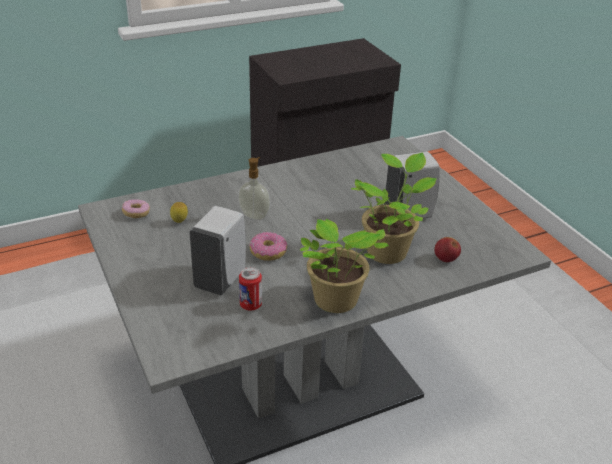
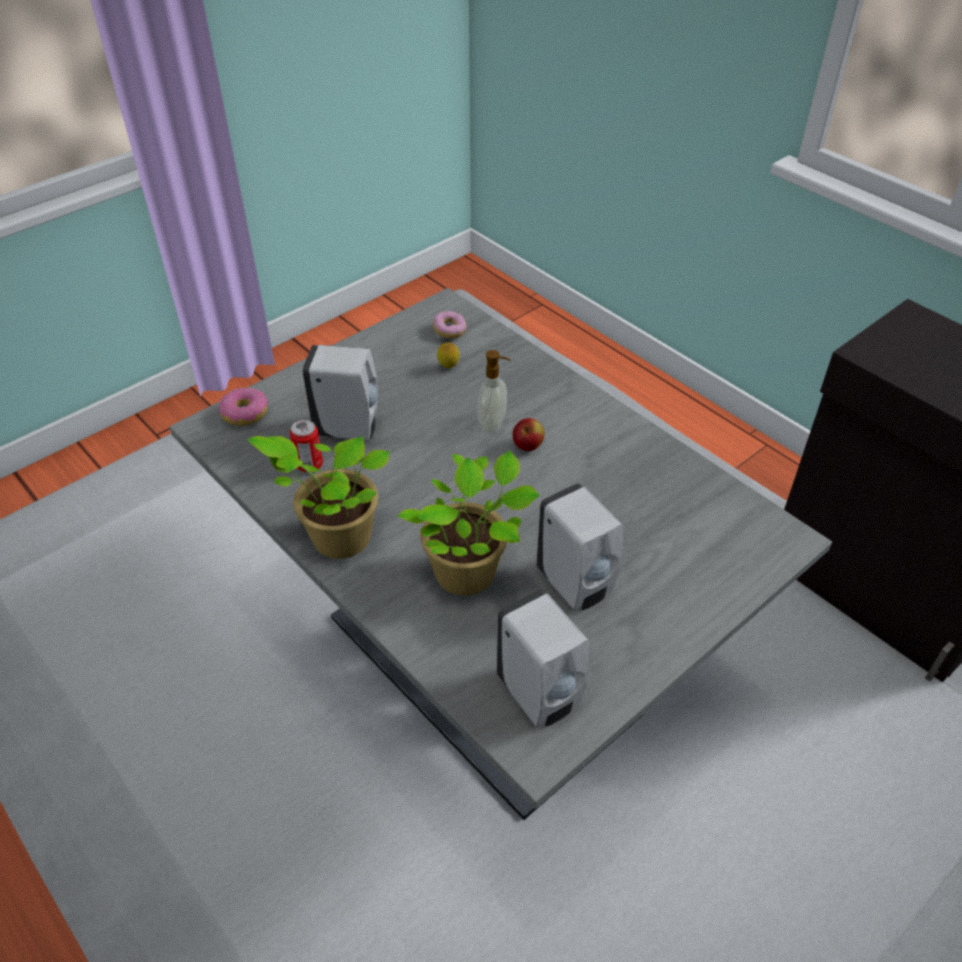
camera: 75 degrees right, 10 degrees up
(268, 252) = (418, 455): donut -> donut (245, 413)
(445, 259) = (475, 646): apple -> apple (527, 446)
(486, 244) = (540, 697): none -> white soap dispenser

